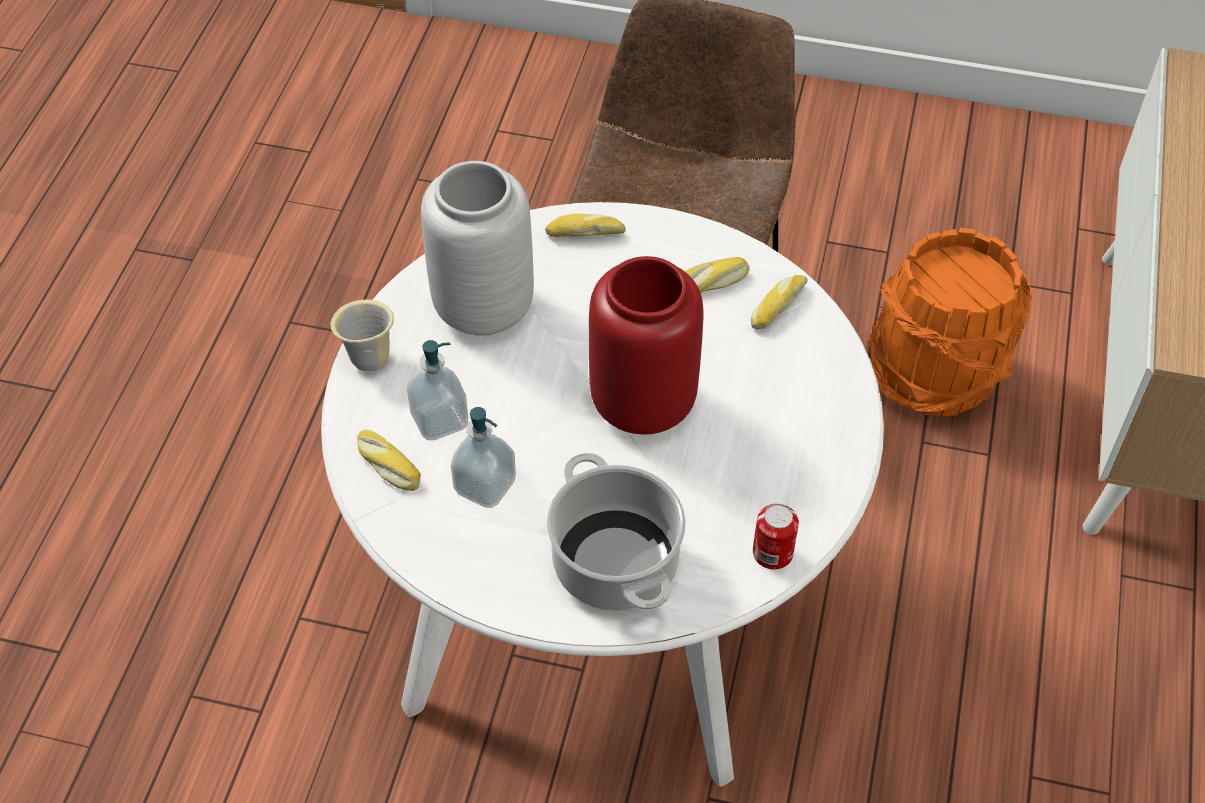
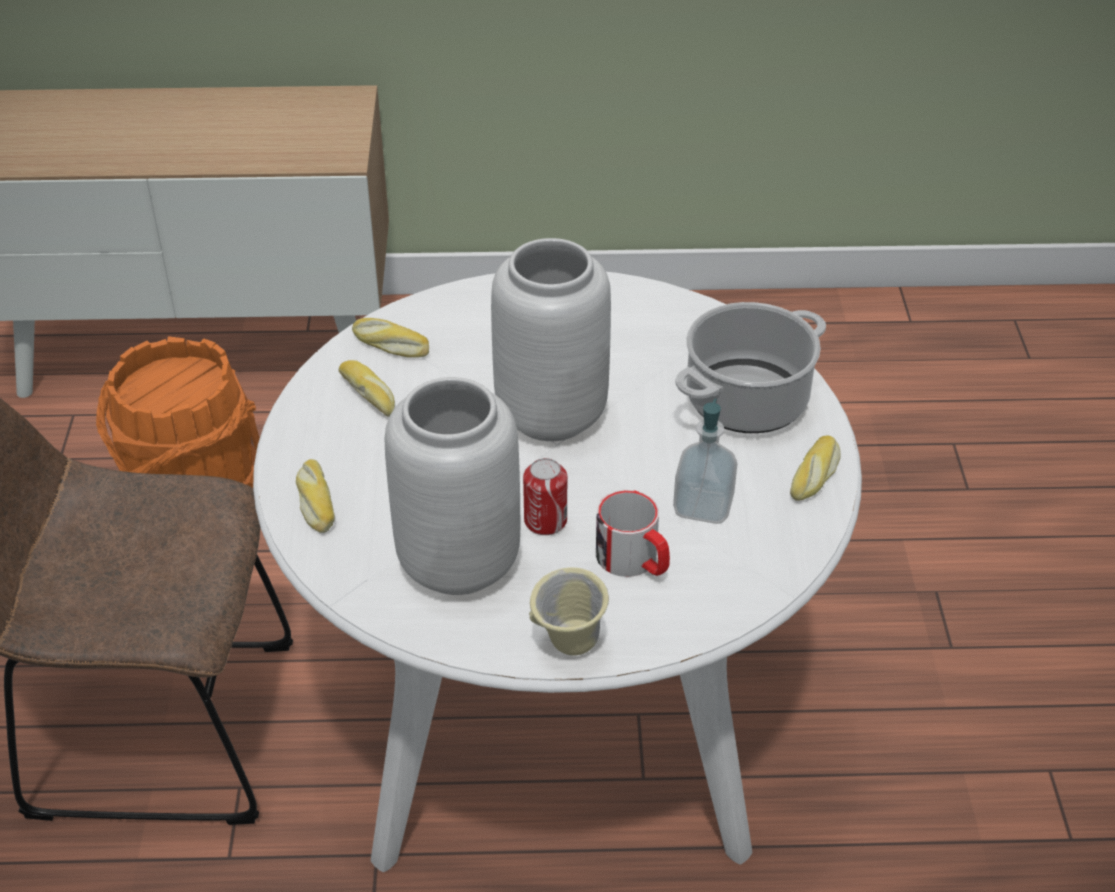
camera: 105 degrees left, 10 degrees down
(387, 466) = (714, 589): bread -> bread (816, 476)
(440, 420) = (634, 561): soap dispenser -> mug
(645, 403) = (549, 414): red vase -> grey vase
(772, 553) = (687, 312): can -> can (545, 521)

